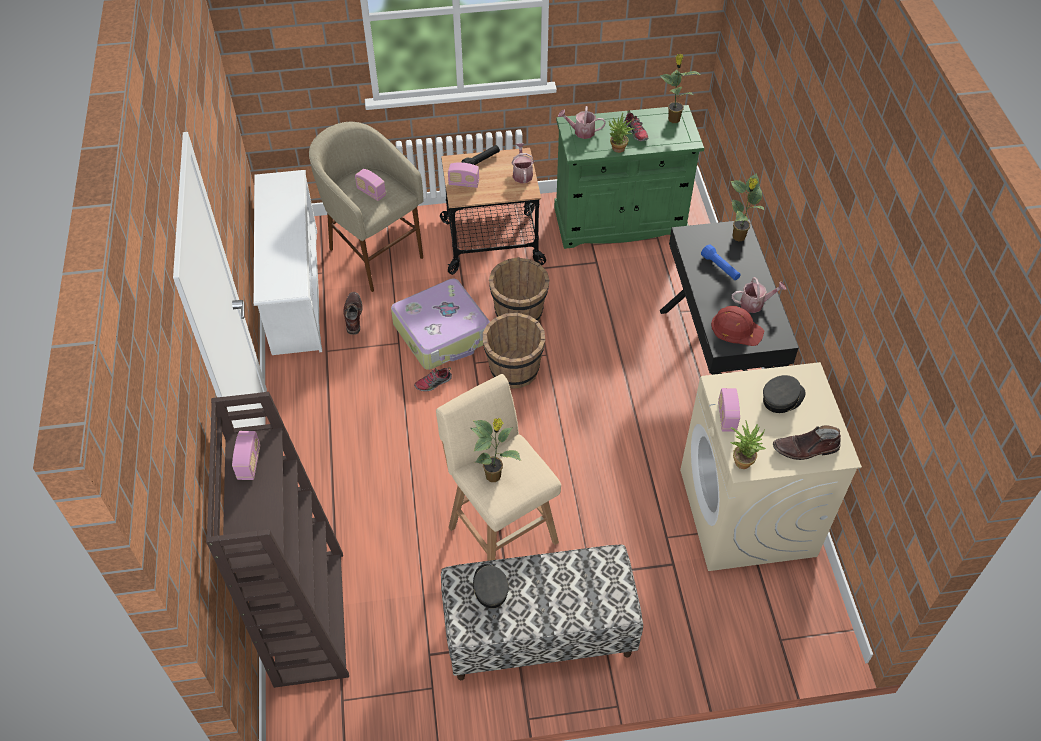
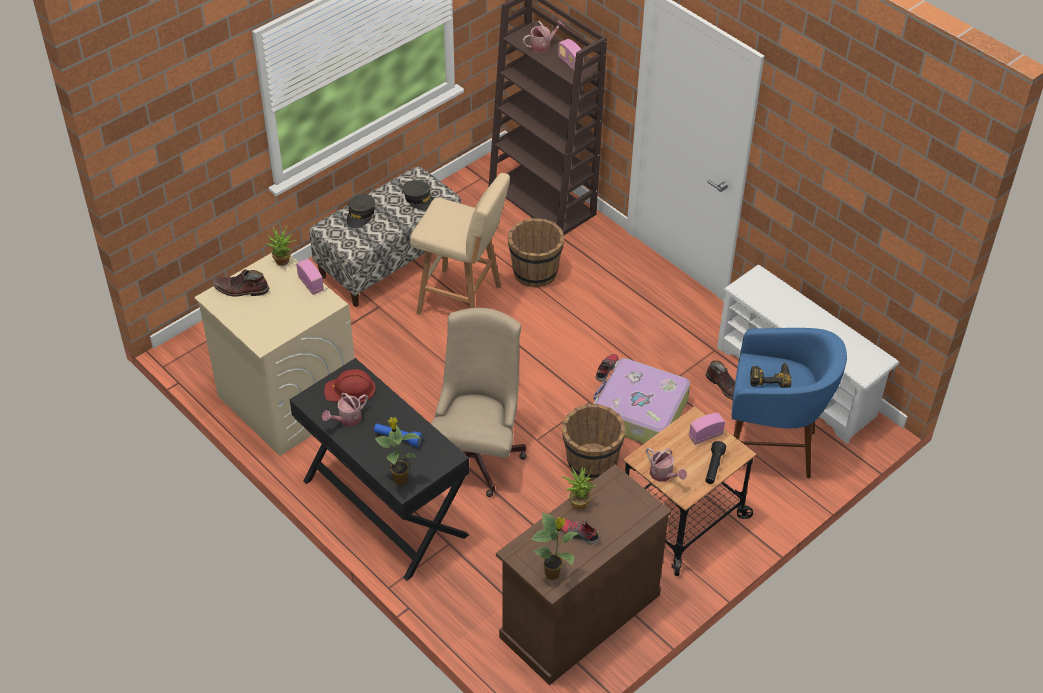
camera: 145 degrees right, 5 degrees down
(371, 192) = (770, 377): radio -> power drill
(373, 254) = (771, 448): beige stool -> blue stool
(494, 475) = (457, 215): potted plant -> none
(514, 370) = (552, 412): brown bucket -> brown bucket (535, 272)
(581, 132) = (631, 505): watering can -> watering can (542, 45)
(604, 369) = (477, 453): none -> beige office chair
(620, 221) = (579, 615): green cabinet -> brown cabinet
(782, 398) = (276, 316): grey cap -> grey cap (360, 215)
(805, 449) = (241, 289): brown boot -> brown boot turned 135 degrees counterclockwise

